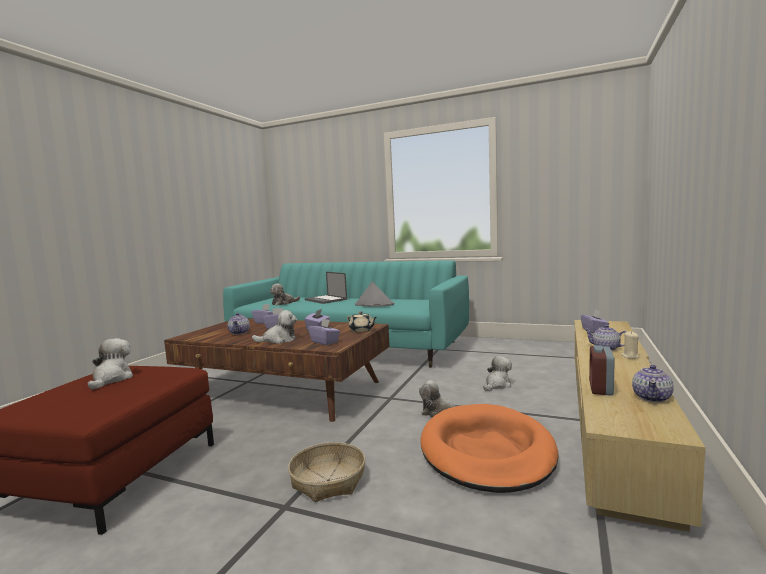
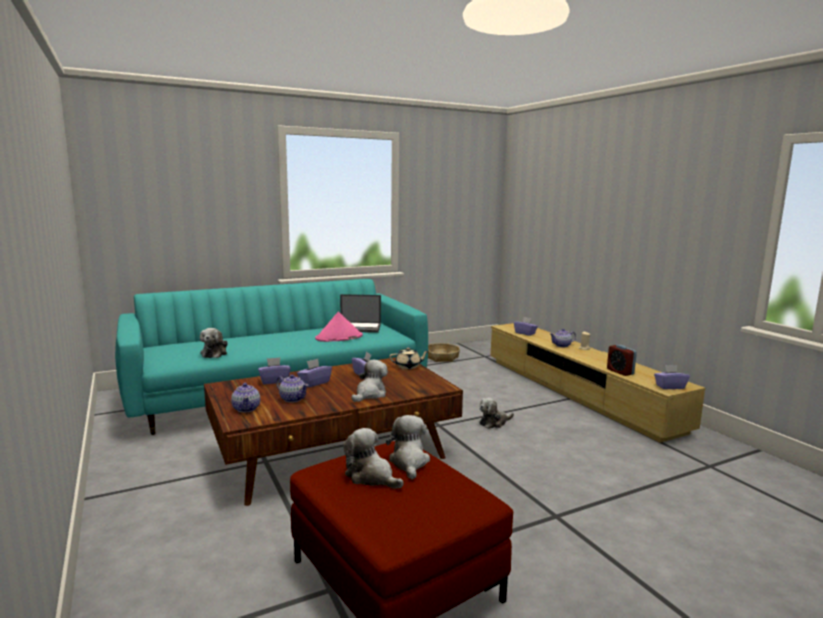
camera: 50 degrees left, 5 degrees up
(325, 342) = (419, 384): purple tissue box -> purple tissue box (670, 386)
(326, 300) = (257, 340): laptop -> laptop (359, 327)
(328, 480) = (539, 490): basket -> basket (441, 357)
(374, 304) = (339, 337): grey hat -> pink hat
(486, 451) = (568, 435): orange dog bed -> none
(497, 385) = (482, 391): plush toy -> plush toy (409, 462)
(652, 397) = (645, 370): teapot -> teapot (246, 408)

